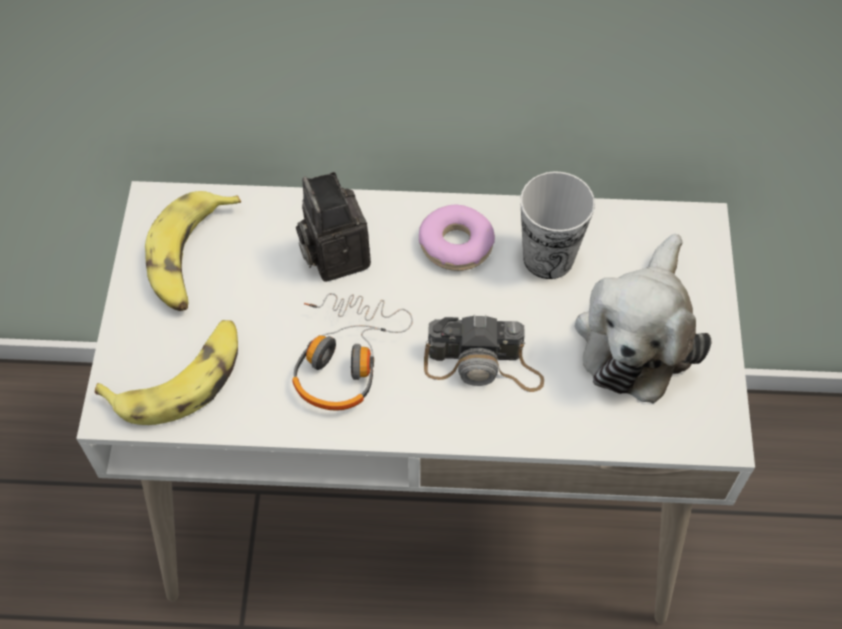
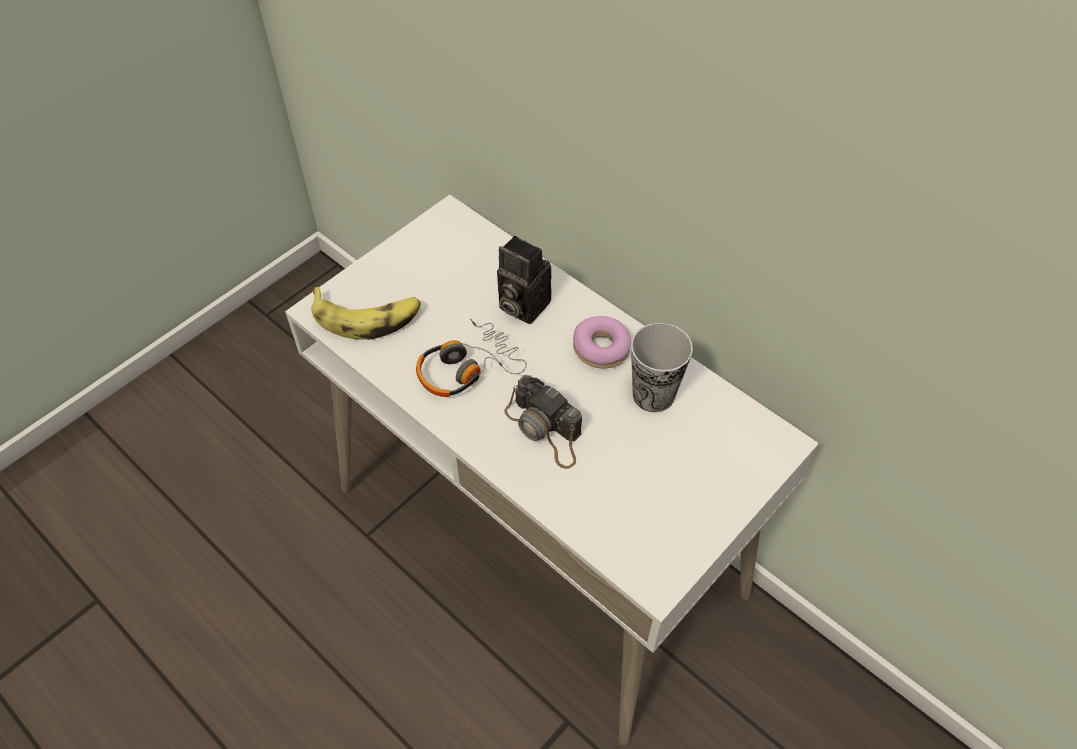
camera: 40 degrees right, 5 degrees down
(191, 258) = (438, 256): banana -> none
(333, 254) = (520, 305): camera -> camera turned 75 degrees counterclockwise
(638, 335) = (665, 481): plush toy -> none

